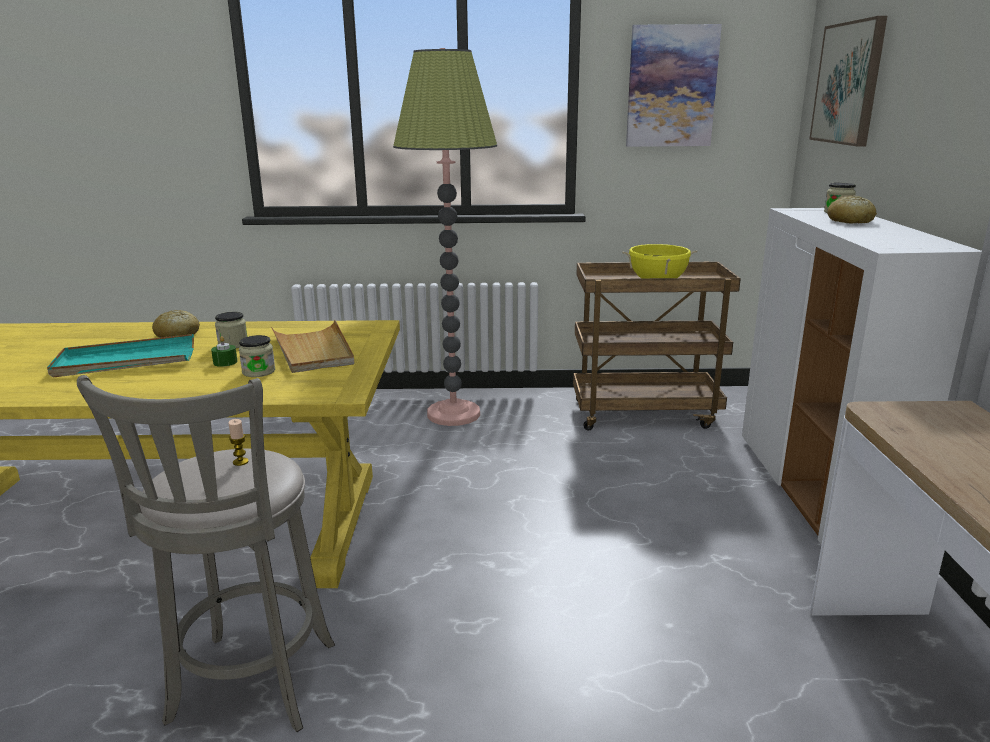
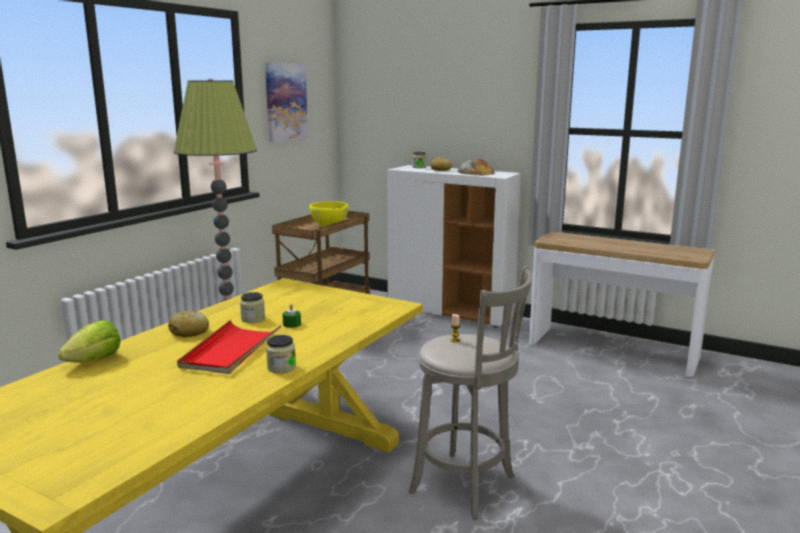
camera: 60 degrees left, 5 degrees down
(87, 328) = (95, 360): none -> lettuce
(125, 361) = (230, 350): turquoise tray -> red tray
(258, 372) = (328, 318): jar -> jar (281, 367)
(313, 350) = (309, 302): beige tray -> none
(848, 83) = (387, 100): picture -> none
(889, 234) = (475, 172): none -> bread

